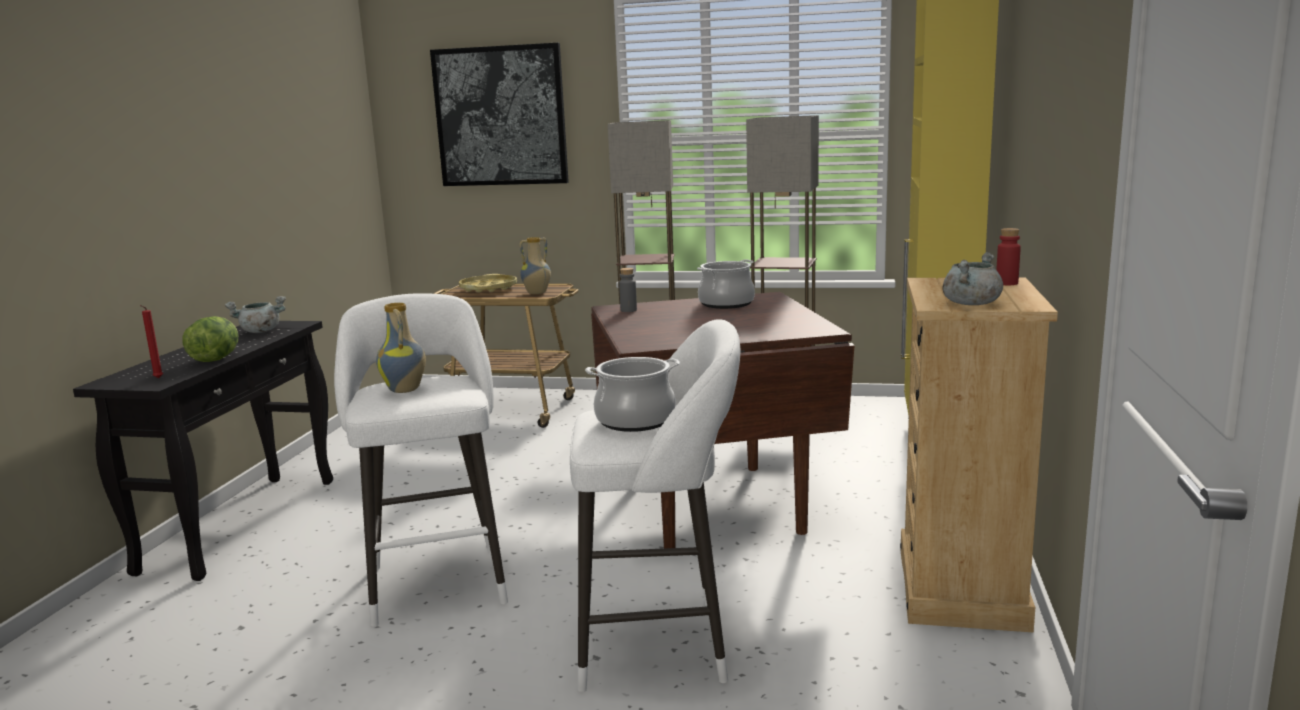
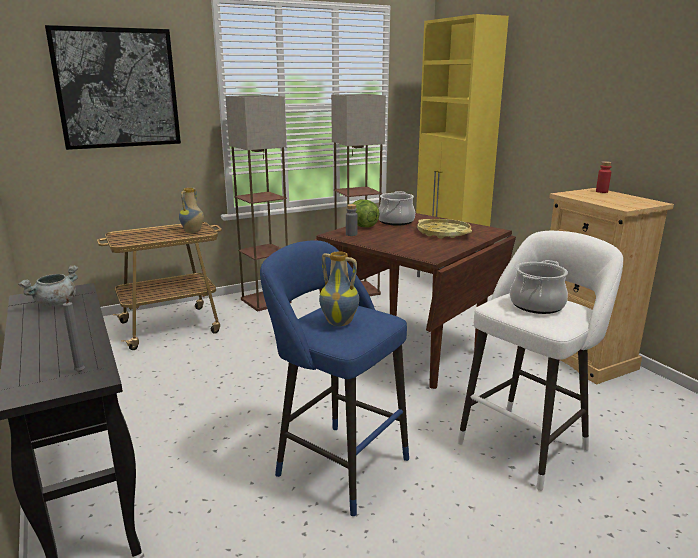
camera: 40 degrees left, 5 degrees up
(157, 378) = (80, 372): red candle -> grey candle
(216, 359) = (88, 339): lettuce -> lettuce (362, 226)
(437, 580) = (336, 463): white stool -> blue stool
(488, 288) = (143, 233): yellow tray -> yellow tray (443, 233)
(971, 303) = (631, 204): grey cooking pot -> none

